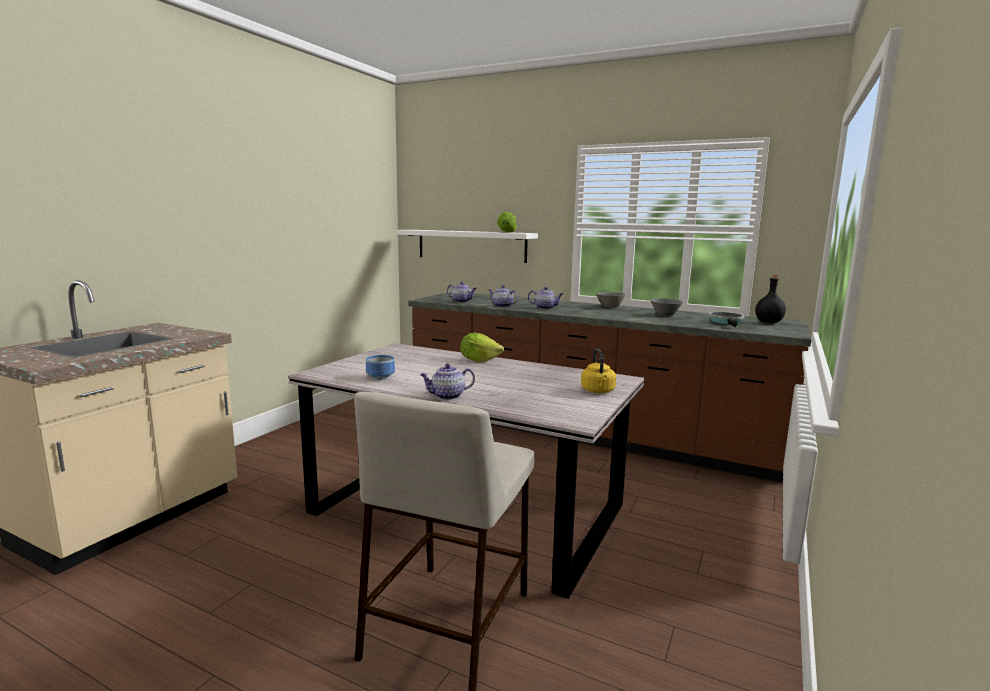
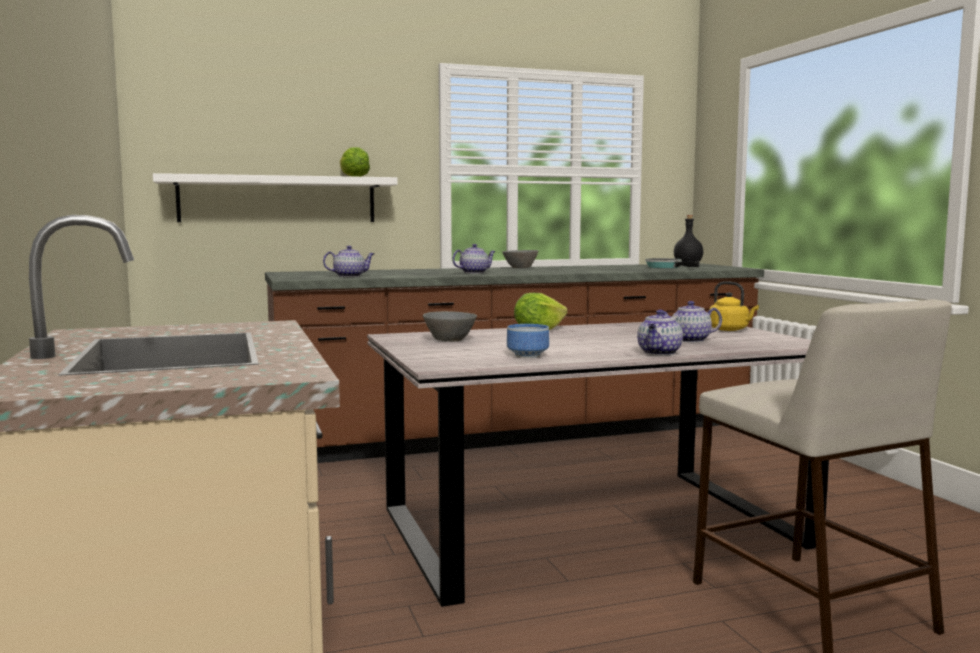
camera: 45 degrees left, 5 degrees down
(502, 306) = (423, 275): teapot -> teapot (689, 340)
(664, 315) = (598, 268): grey bowl -> grey bowl (449, 340)

